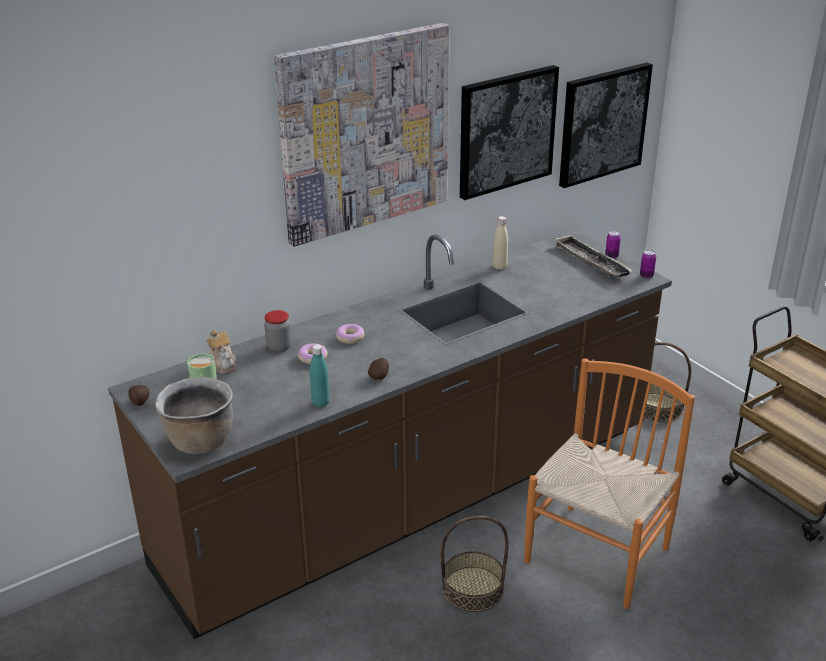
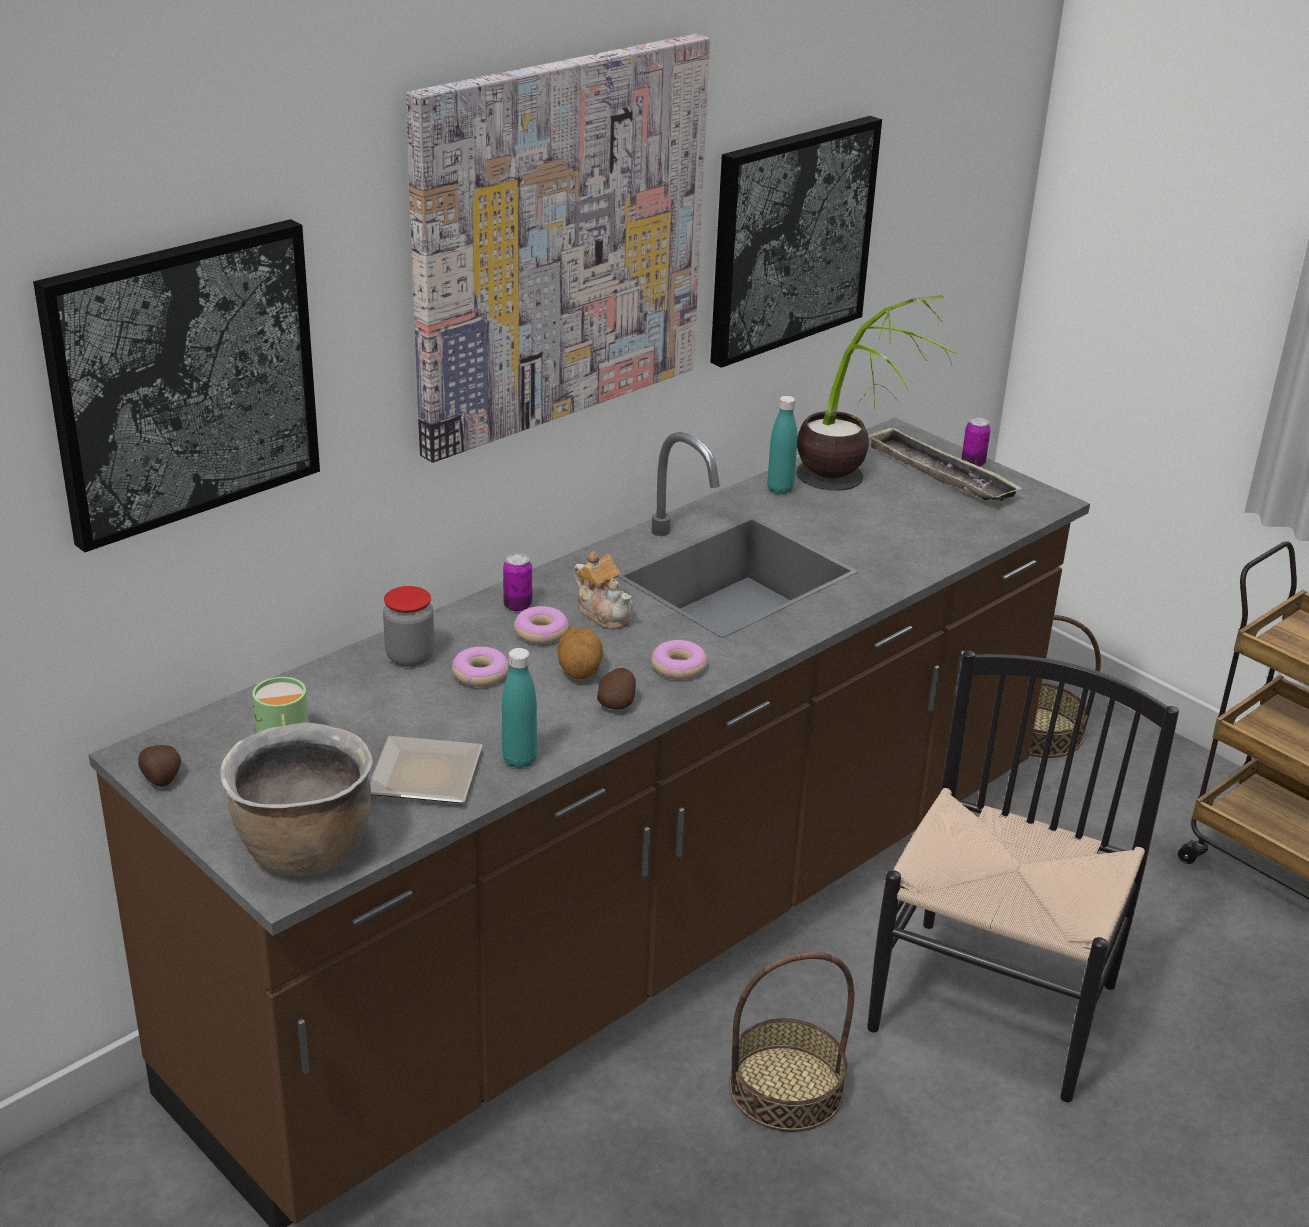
camera: 10 degrees left, 0 degrees up
(223, 363) = (309, 694): teapot -> teapot (604, 612)
(269, 407) = (422, 773): none -> plate
(364, 359) = (580, 671): none -> potato
(417, 359) = (678, 667): none -> donut
(499, 267) = (780, 489): beige bottle -> turquoise bottle
(539, 270) = (853, 492): none -> potted plant
(600, 552) = (997, 1001): orange chair -> black chair
(602, 124) = (942, 224): picture -> picture (183, 381)
(646, 276) = (1044, 496): can -> can (517, 606)

